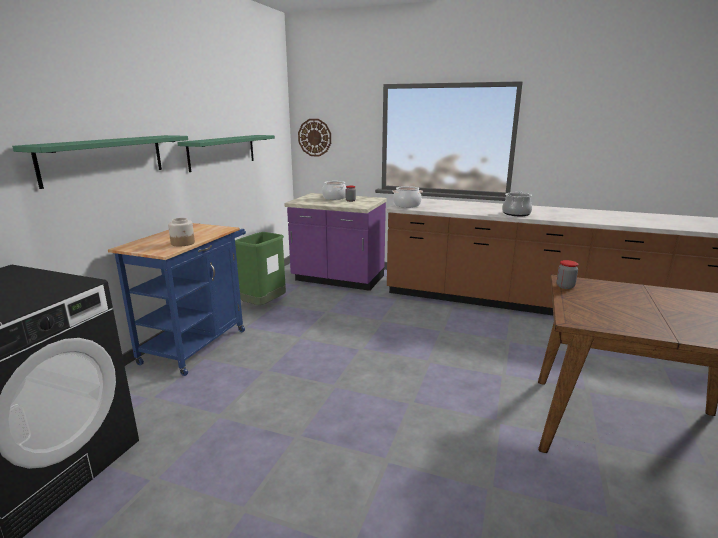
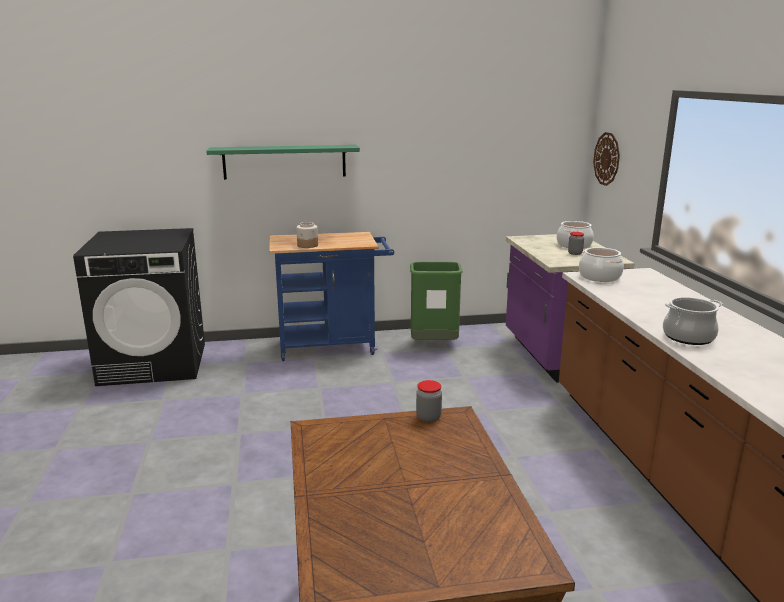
camera: 60 degrees right, 0 degrees up
(222, 152) = (440, 165): green shelf -> none

